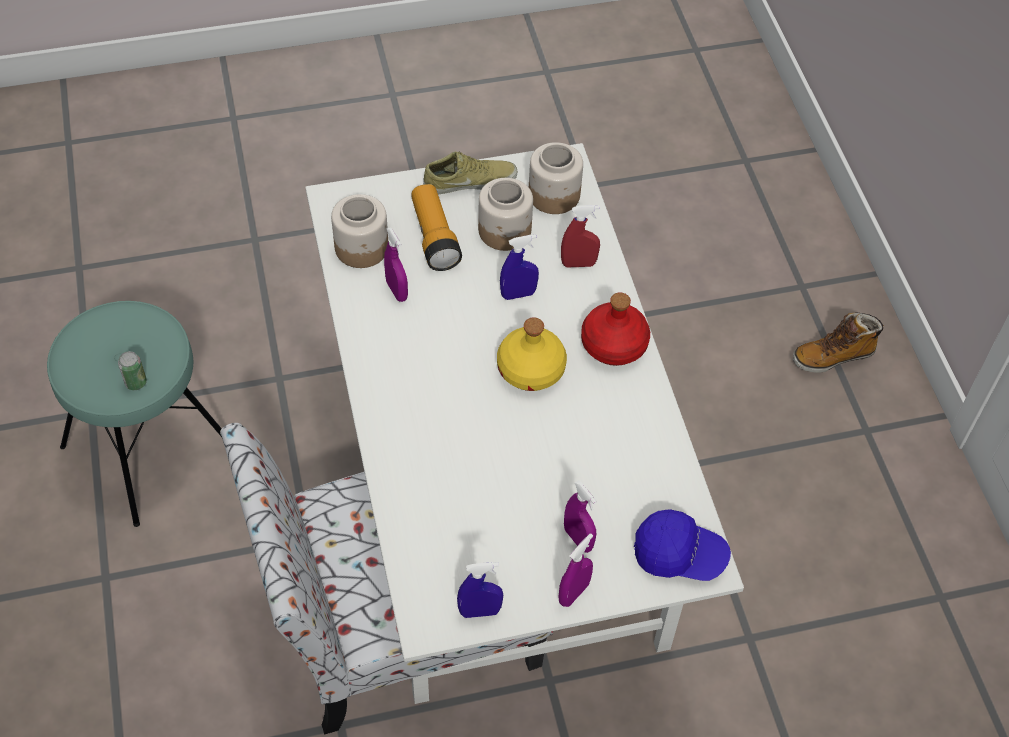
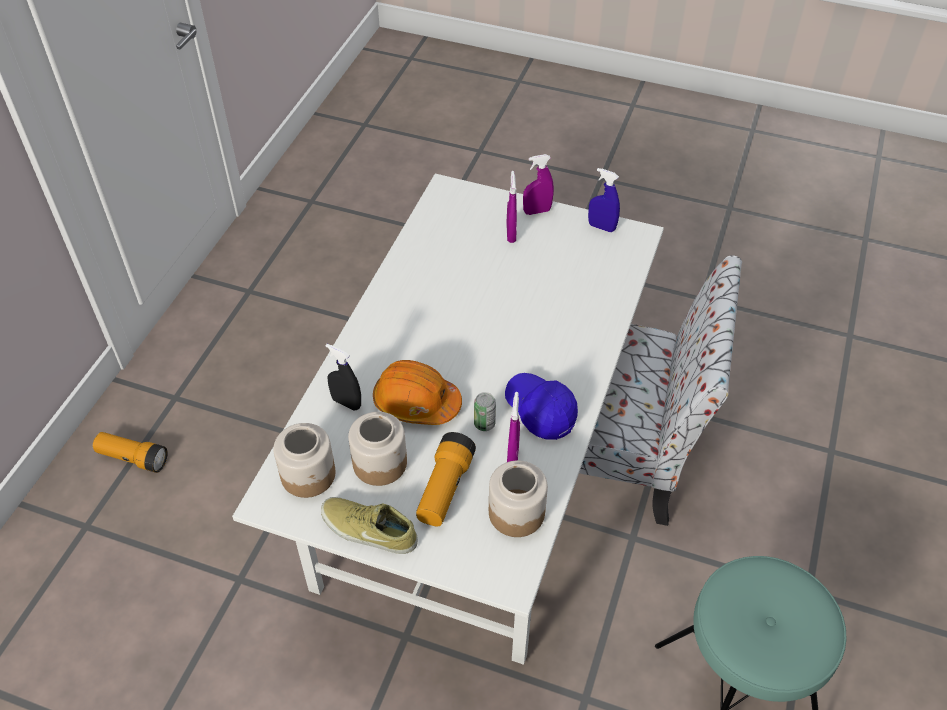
camera: 145 degrees left, 5 degrees down
(136, 382) = (764, 576): can -> can (484, 424)
(518, 294) = (416, 402): blue spray bottle -> orange hard hat
(530, 370) = (455, 343): yellow bottle -> none
(578, 263) = (346, 403): red spray bottle -> black spray bottle
(613, 344) = (379, 331): red bottle -> none
(679, 554) = (457, 201): blue cap -> blue cap (540, 411)
(833, 356) = (133, 458): boot -> flashlight

